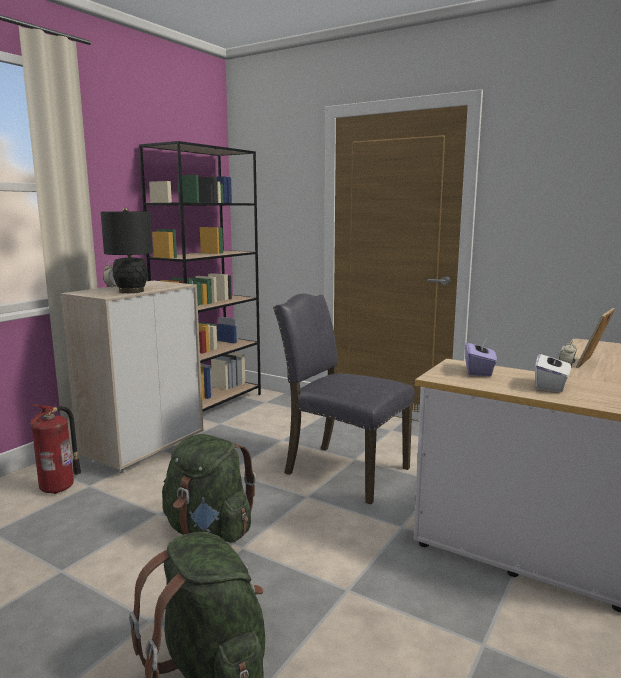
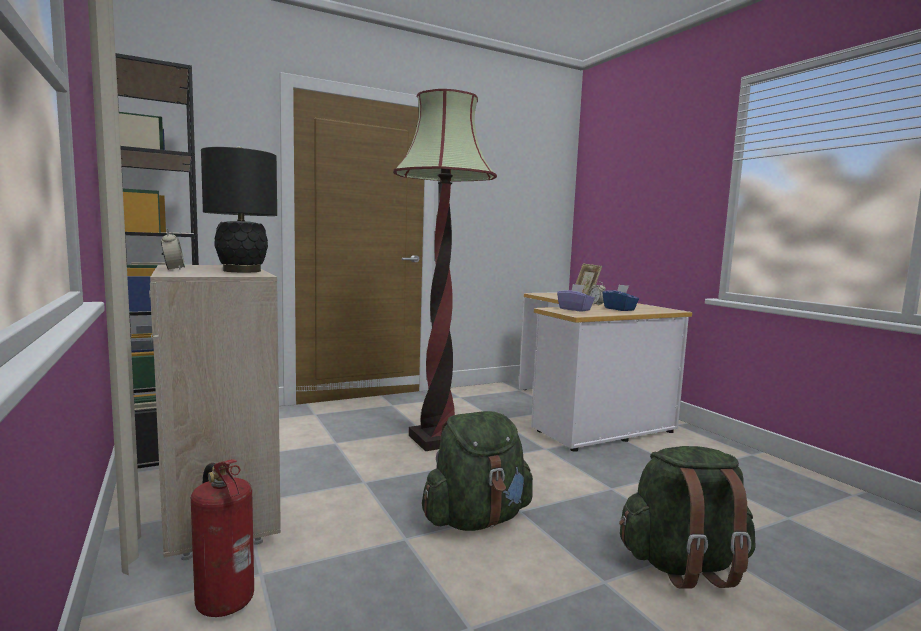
camera: 60 degrees left, 5 degrees down
(343, 471) = (437, 440): grey chair -> floor lamp
(551, 386) = (619, 309): white tissue box -> blue tissue box

